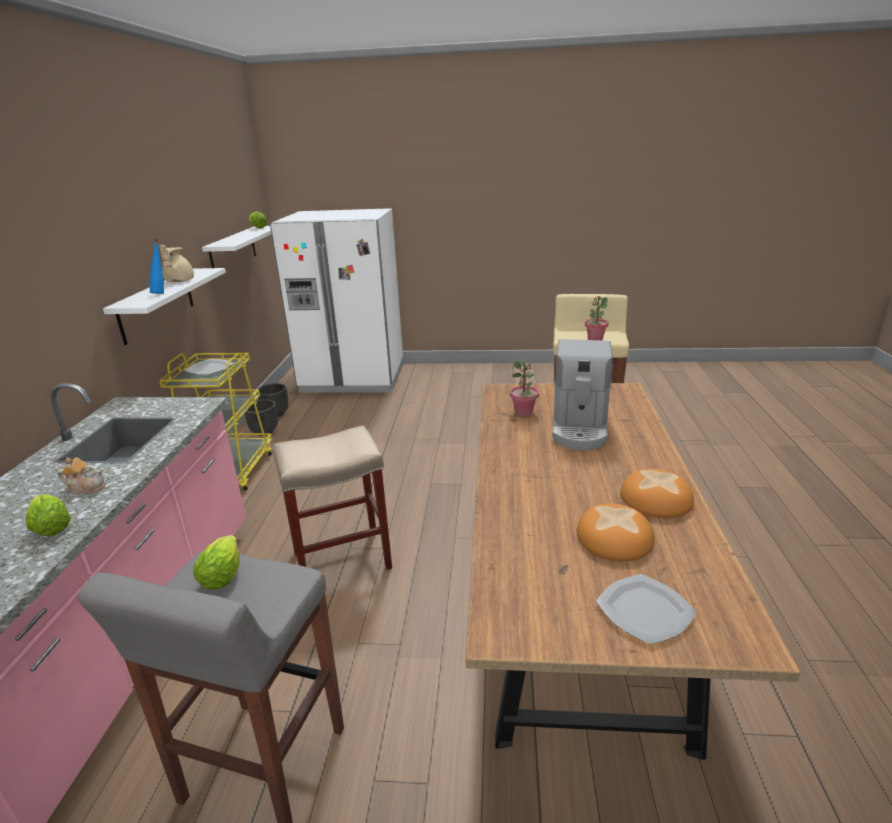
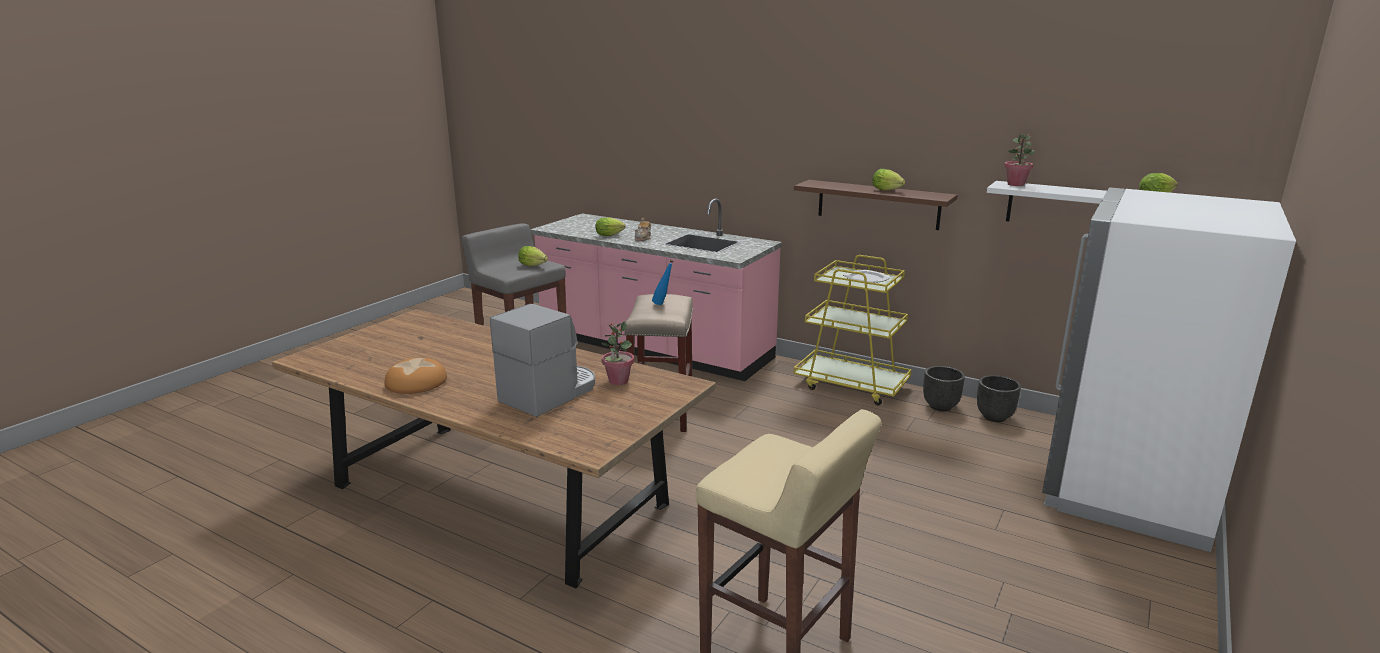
camera: 115 degrees right, 5 degrees down
(157, 304) = (878, 204): white shelf -> brown shelf
(161, 293) = (841, 187): blue bottle -> blue bottle (663, 304)
(178, 281) = (888, 191): beige teapot -> lettuce
(579, 428) = (550, 393): coffee machine -> coffee machine turned 90 degrees clockwise
(595, 339) = (743, 461): potted plant -> potted plant (1016, 184)
(614, 538) = (413, 356): bread -> none
(645, 610) = (361, 345): plate -> none

